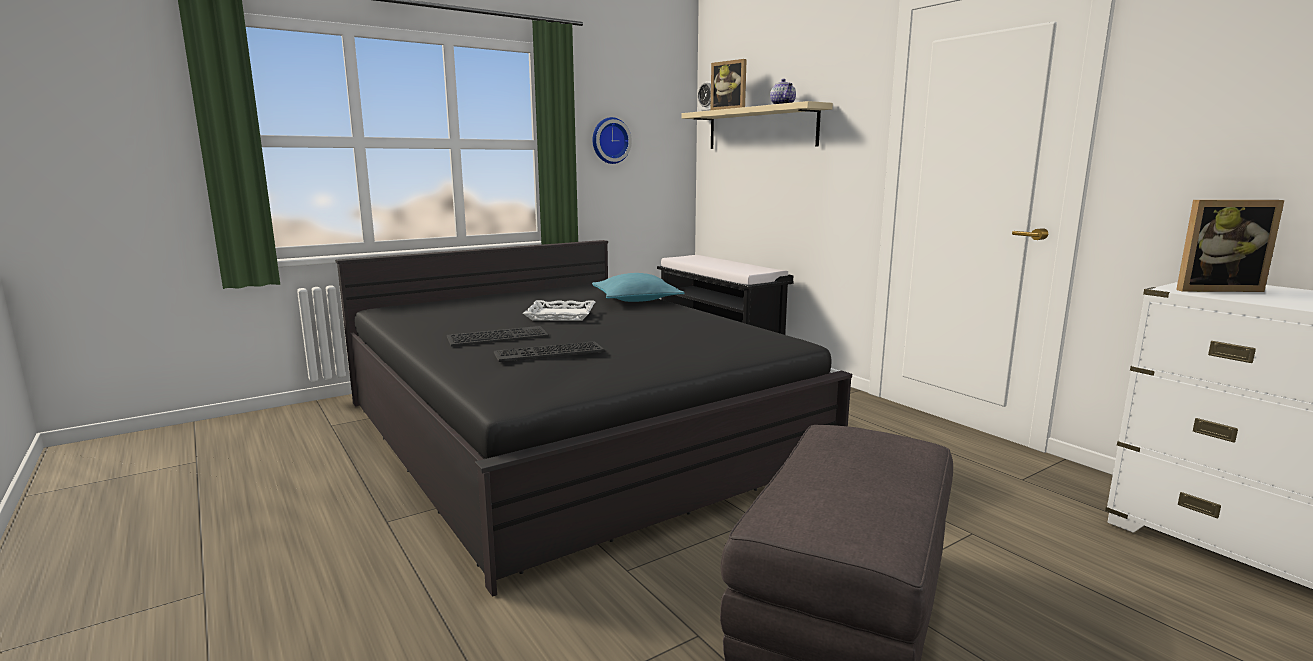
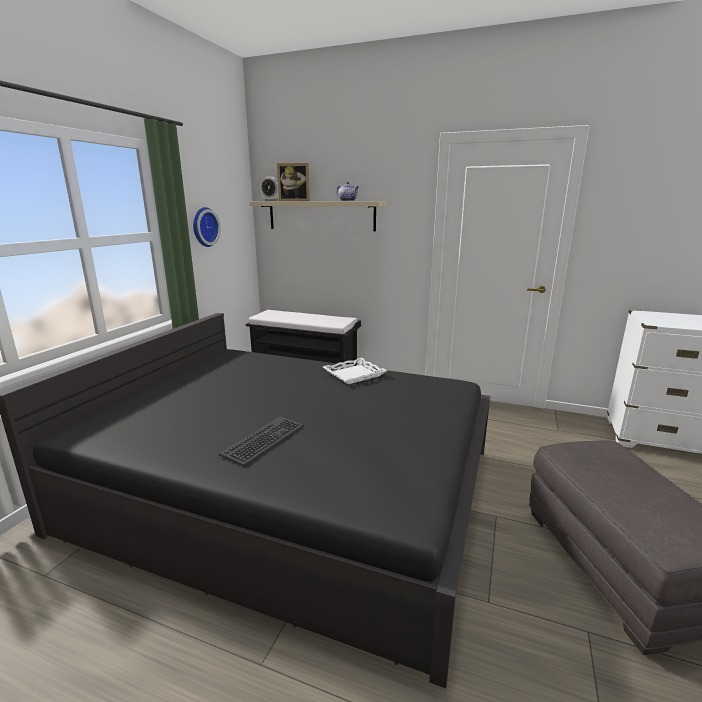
camera: 35 degrees left, 5 degrees up
(549, 352) = (343, 447): keyboard -> none
(561, 315) = (266, 396): white tray -> white tray (354, 374)
(636, 300) = (290, 364): turquoise pillow -> none
(1212, 289) = (660, 320): picture frame -> none

